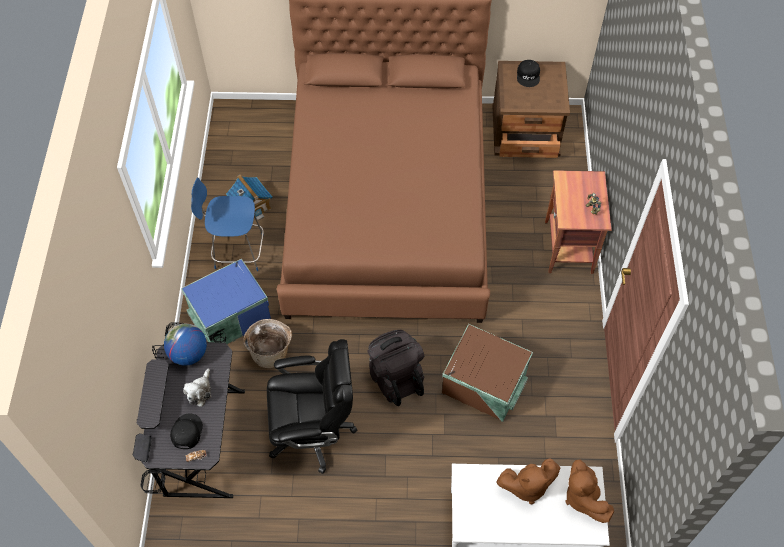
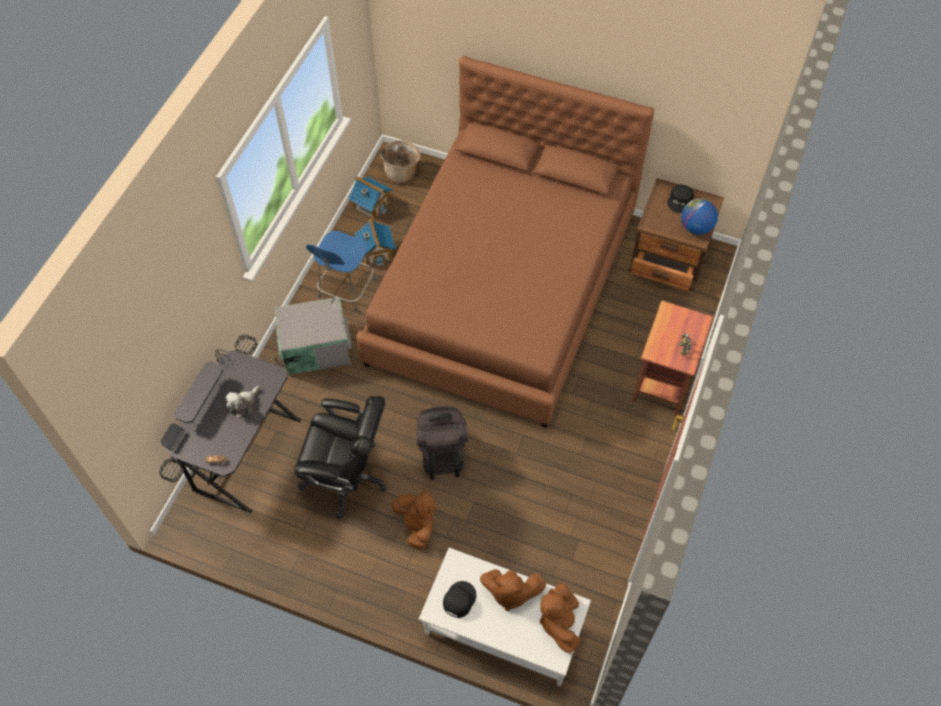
camera: 20 degrees right, 0 degrees up
(186, 432) = (217, 436): black cap -> black cap (459, 599)
(188, 354) = (248, 367): globe -> globe (695, 227)
(227, 162) = (371, 205): none -> toy house
(229, 315) = (315, 347): blue storage box -> grey storage box
(237, 251) = (346, 290): blue chair -> blue chair turned 90 degrees counterclockwise
(271, 352) = (339, 392): basket -> basket (402, 172)
(400, 454) = (416, 525): none -> brown plush toy
(484, 385) = (523, 488): brown storage box -> none

